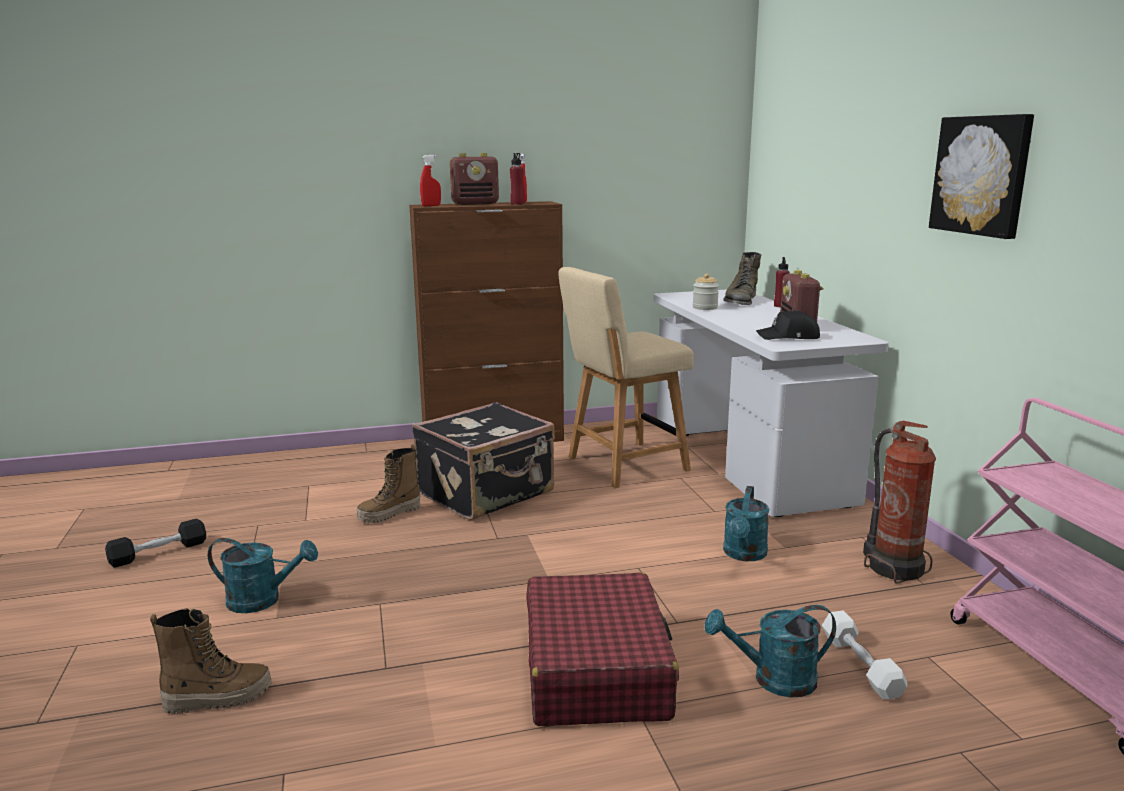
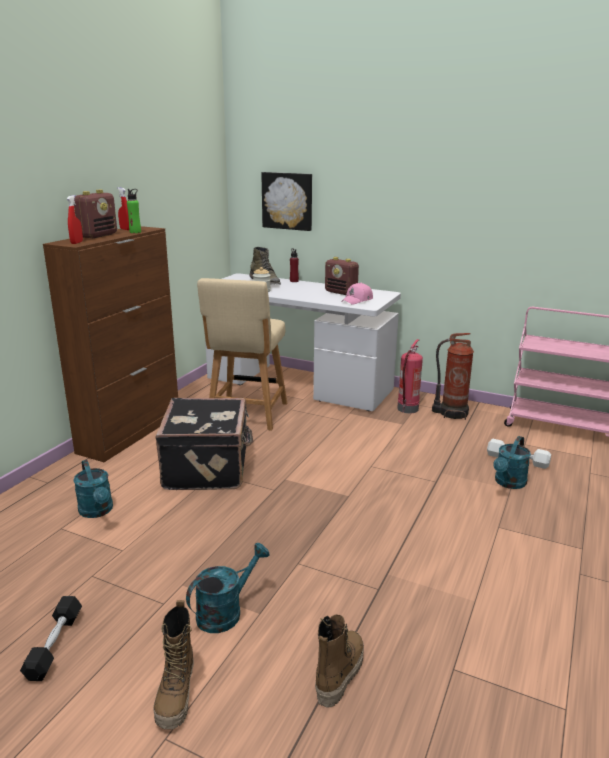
camera: 50 degrees left, 5 degrees up
(389, 514) = (176, 513): boot -> boot (176, 695)
(517, 204) = (135, 232): red bottle -> green bottle
(596, 669) = (454, 522): red suitcase -> none
(744, 555) = (396, 436): turquoise watering can -> turquoise watering can (97, 511)
(789, 337) = (357, 300): black cap -> pink cap
(833, 536) = (407, 409): none -> fire extinguisher
(982, 175) = (461, 195): picture -> picture (287, 201)

